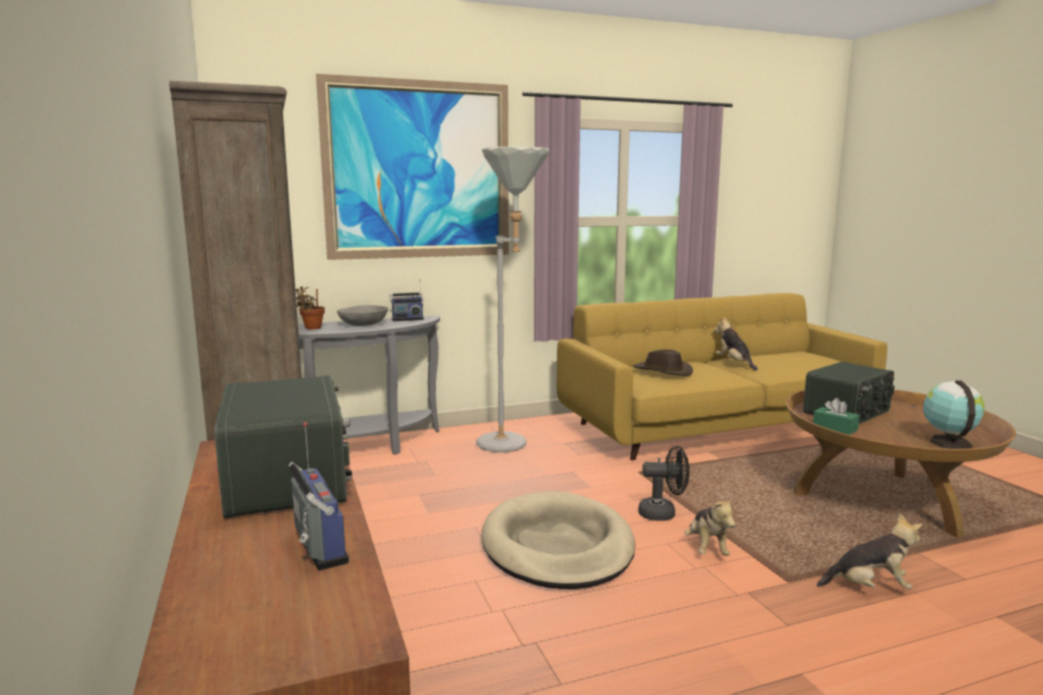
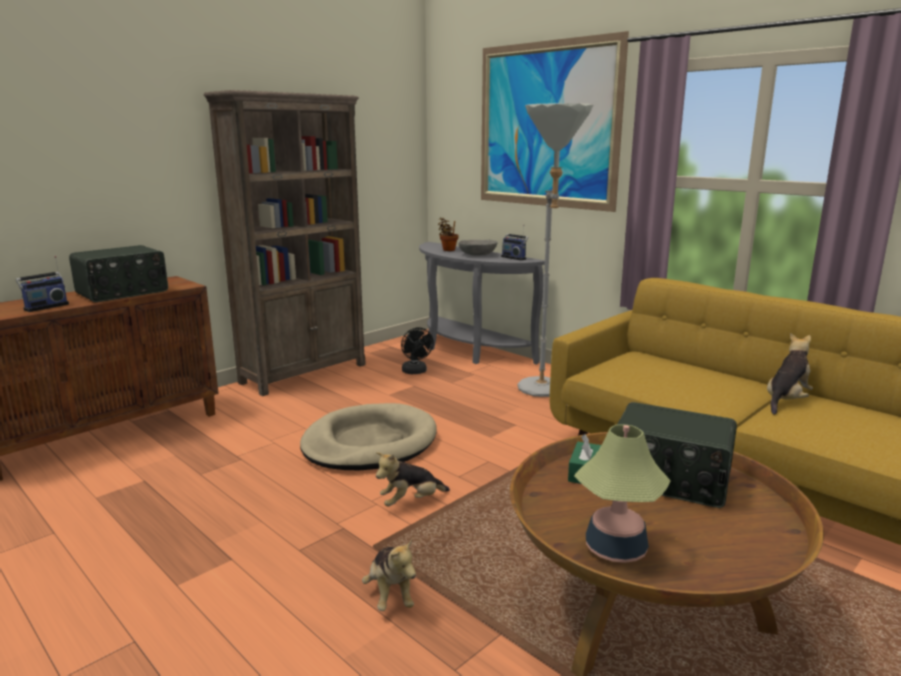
camera: 65 degrees right, 5 degrees up
(662, 371) = (656, 369): brown hat -> none
(663, 513) = (465, 474): black fan -> black fan (415, 372)
(948, 442) = (616, 549): globe -> table lamp

